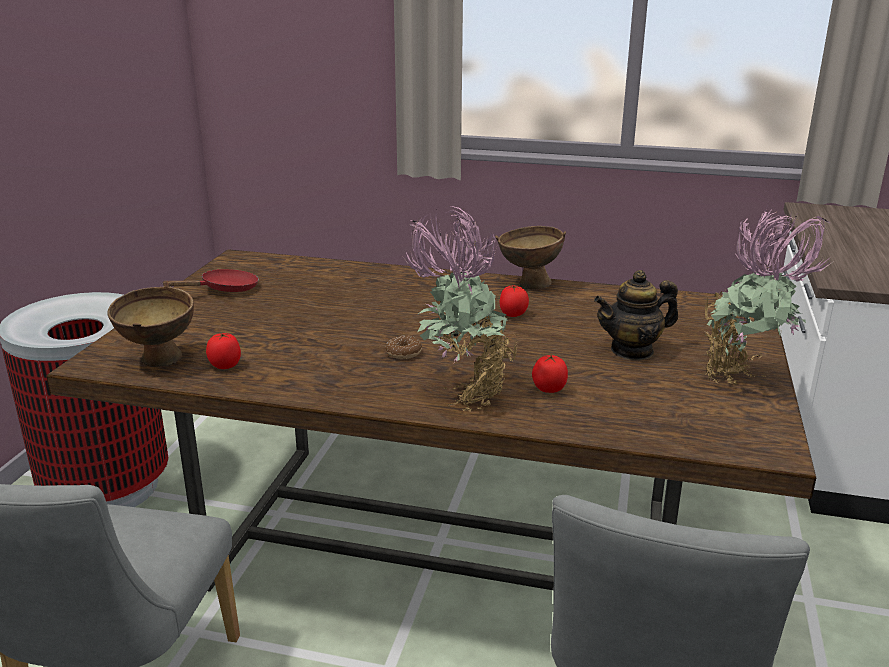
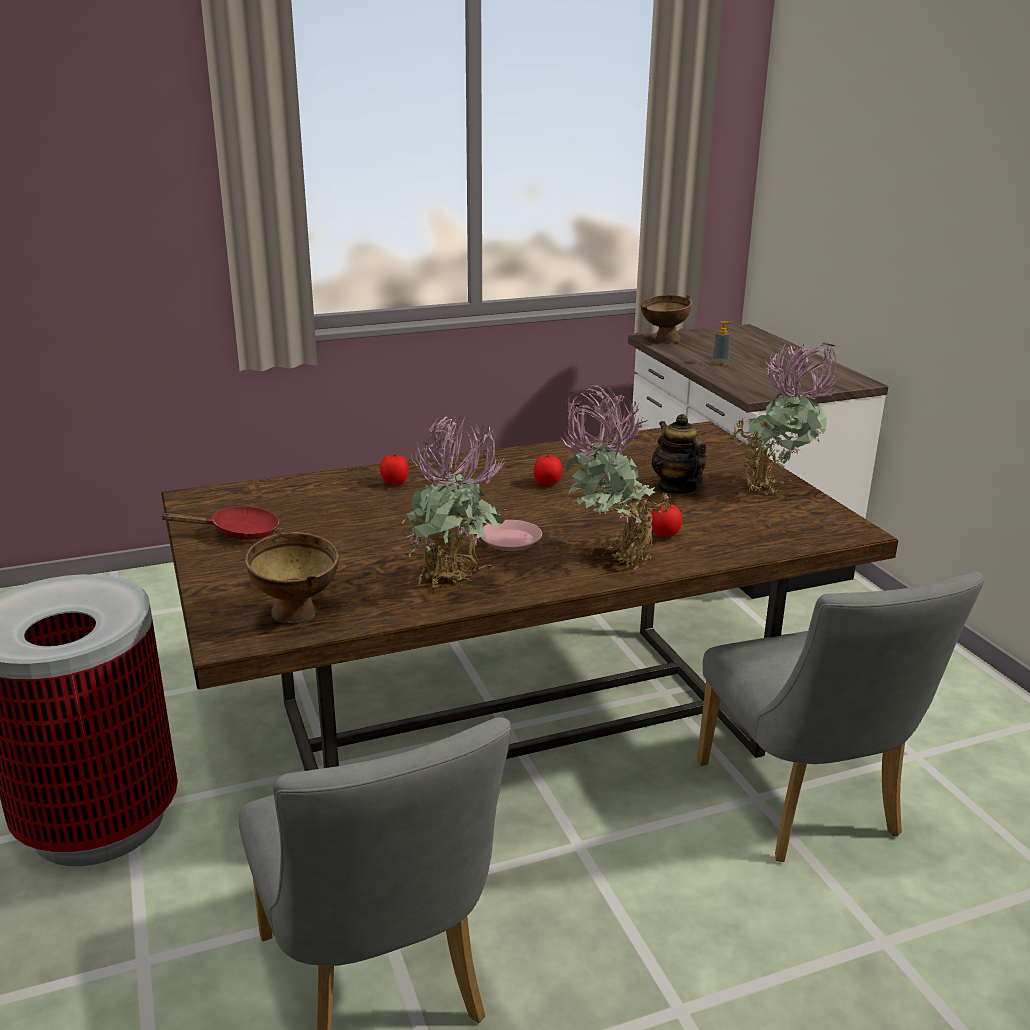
camera: 35 degrees left, 0 degrees up
(224, 290) = (238, 532): red frying pan -> red frying pan turned 60 degrees clockwise
(225, 366) = (370, 600): tomato -> tomato (394, 483)
(299, 377) = (455, 587): none -> potted plant
(404, 353) = (510, 540): donut -> pink plate
(527, 284) = (517, 454): brown bowl -> brown bowl (662, 341)
(632, 350) = (676, 487): teapot -> teapot turned 120 degrees clockwise
(847, 244) = (720, 363): none -> soap dispenser

